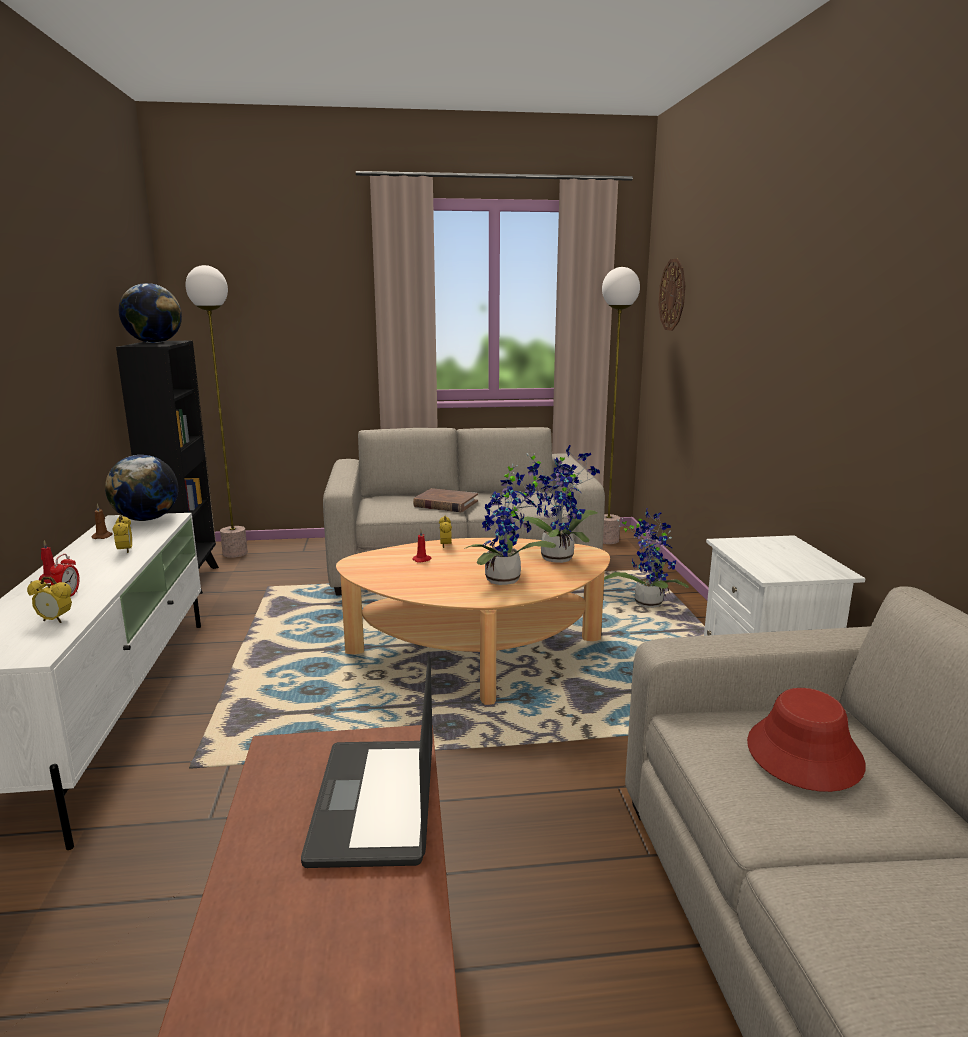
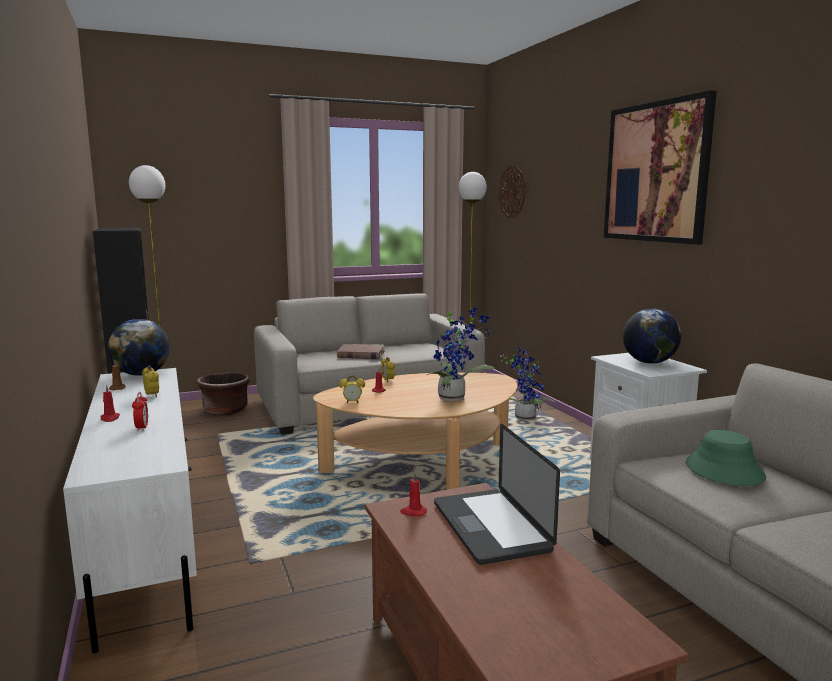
camera: 15 degrees left, 5 degrees down
(55, 620) = (153, 443): alarm clock -> alarm clock (352, 402)
(154, 343) = (116, 228): globe -> globe (649, 362)
(297, 556) = (225, 410): none -> brown planter
(298, 759) = (413, 512): none -> red candle
(559, 557) = (478, 381): potted plant -> none
(803, 754) = (723, 471): red hat -> green hat
(828, 273) = (656, 172): none -> picture

